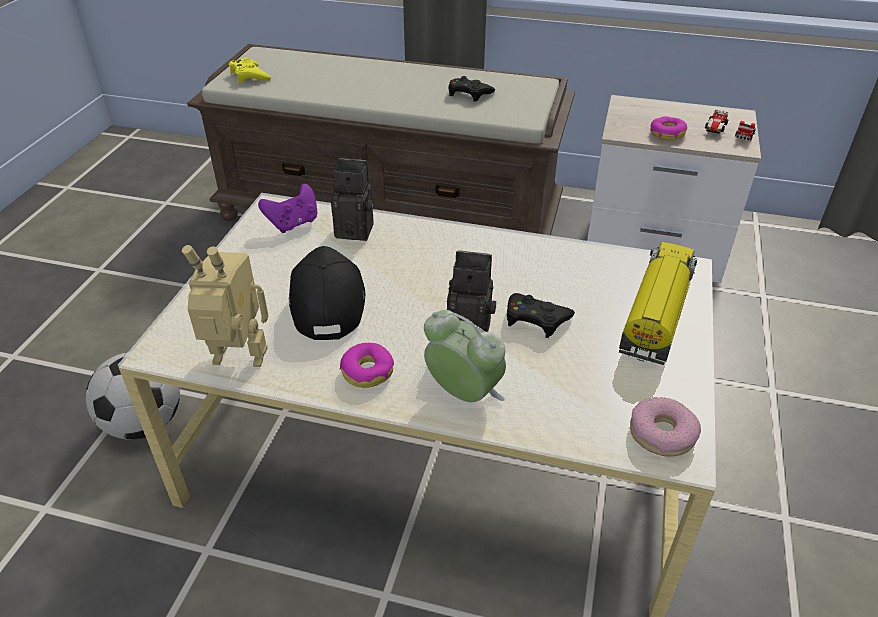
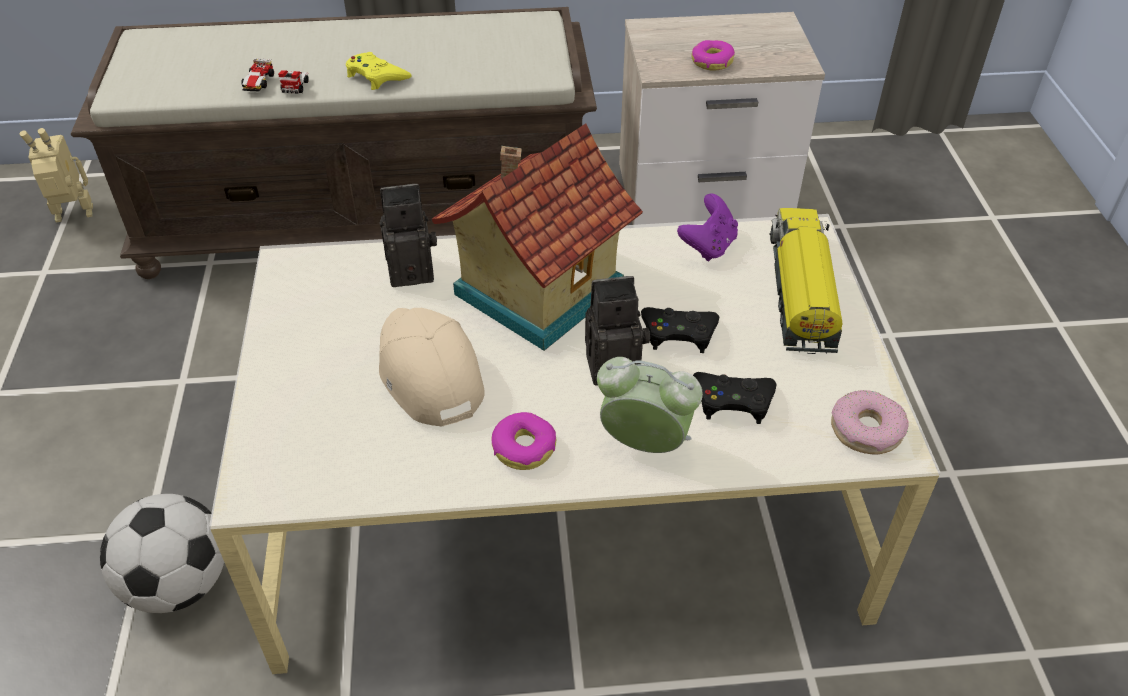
camera: 20 degrees left, 5 degrees up
(237, 362) = (363, 480): toy robot -> toy robot (74, 217)
(249, 75) = (148, 77): yellow game controller -> yellow game controller (376, 76)
(293, 224) = (328, 280): purple game controller -> purple game controller (708, 246)
(326, 301) = (427, 373): black cap -> beige cap
(439, 262) = (535, 289): none -> toy house
(469, 94) = (460, 52): black game controller -> black game controller (733, 401)
(728, 132) = (778, 47): toy car -> toy car (276, 86)

